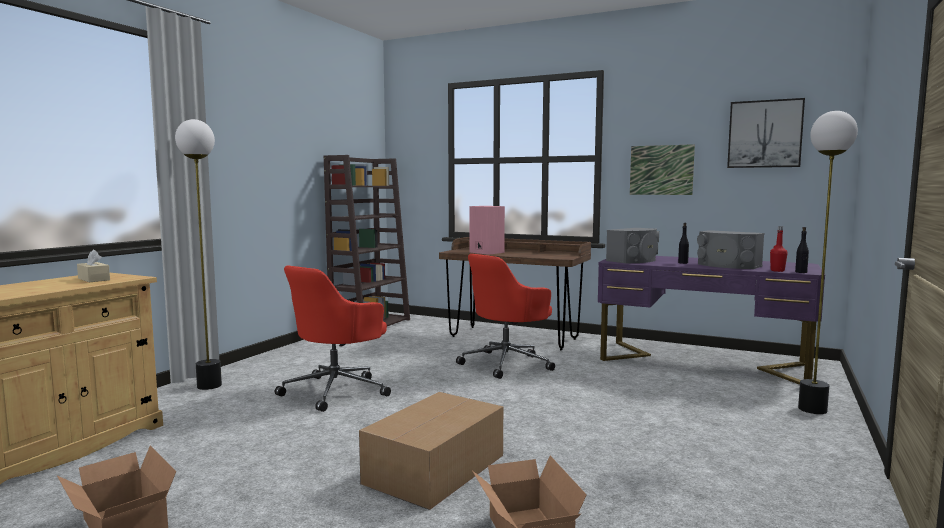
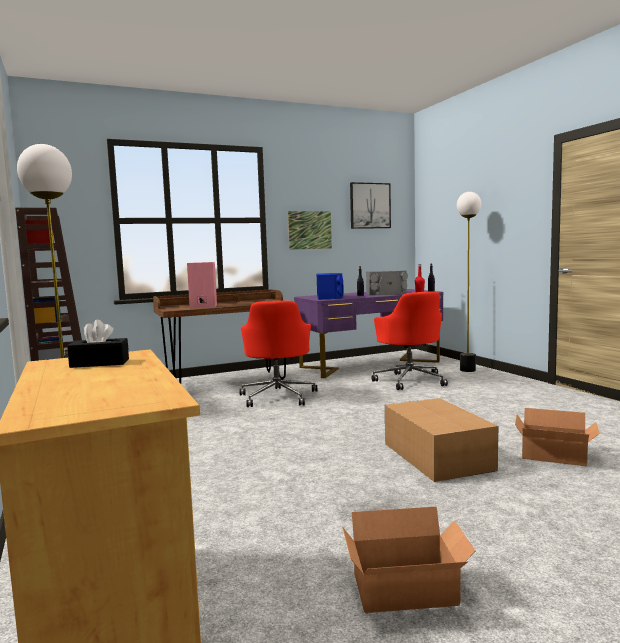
camera: 50 degrees left, 0 degrees up
(94, 279) = (100, 363): beige tissue box -> black tissue box
(336, 391) = (222, 453): red office chair -> red office chair (410, 380)
(634, 260) = (330, 297): grey speaker -> blue speaker

